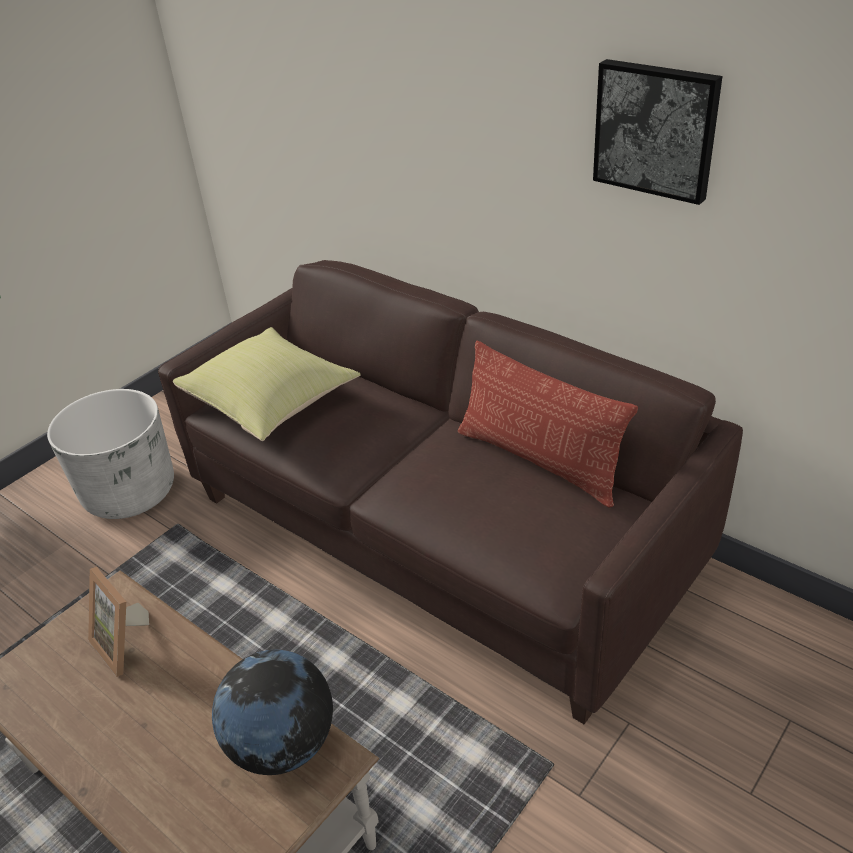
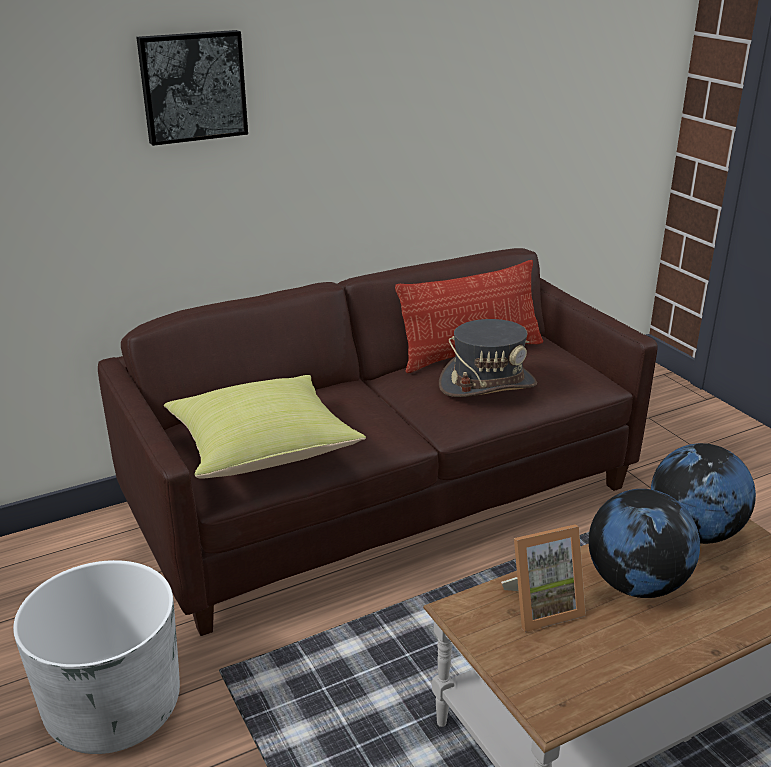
camera: 70 degrees left, 10 degrees down
(175, 708) = (636, 584): none -> globe
(466, 492) = (487, 384): none -> grey hat
(656, 129) = (447, 76): picture -> picture (192, 86)

